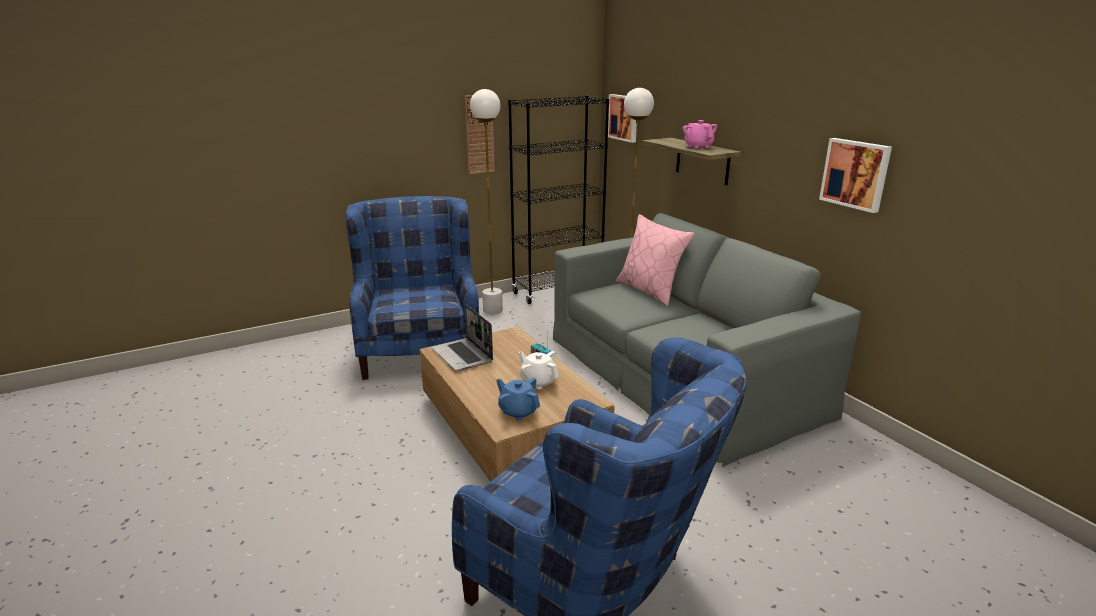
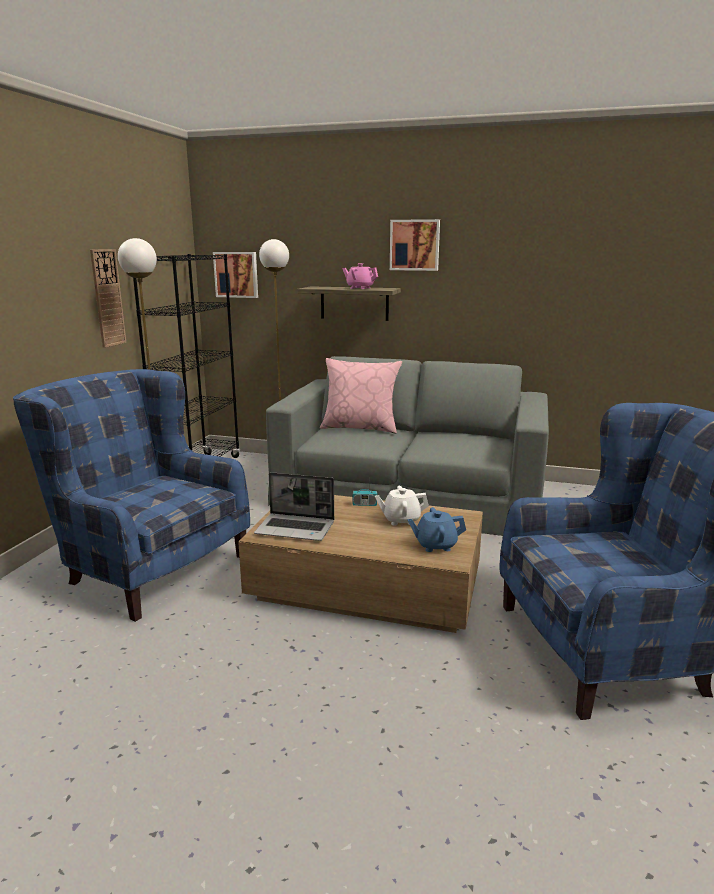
camera: 45 degrees left, 5 degrees down
(856, 174) = (521, 289): picture -> picture (414, 245)

